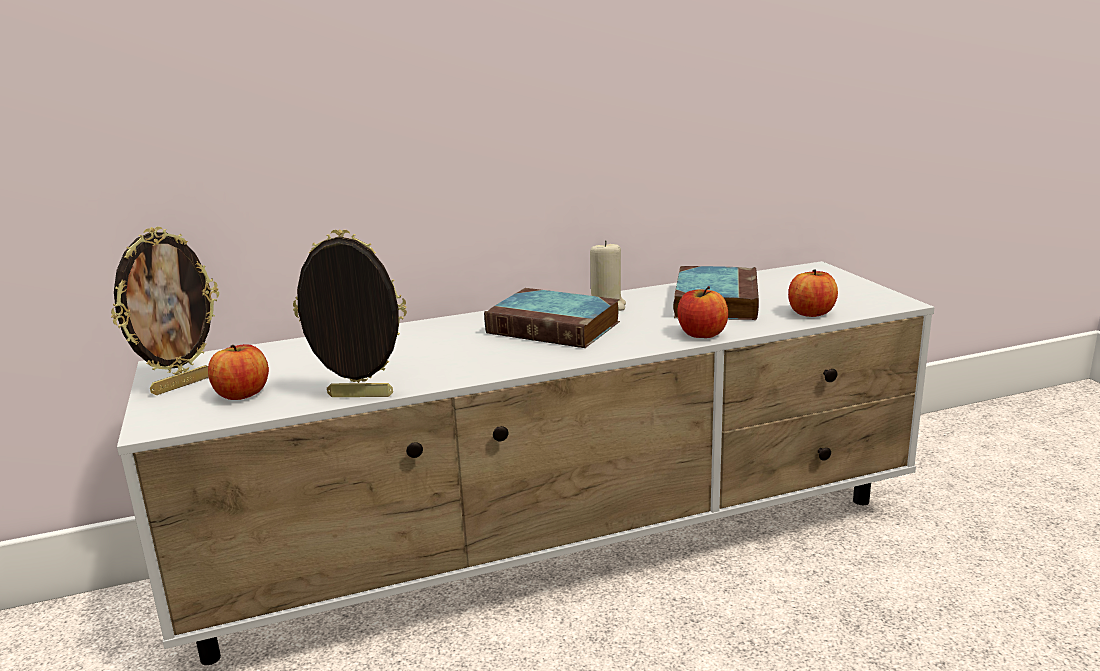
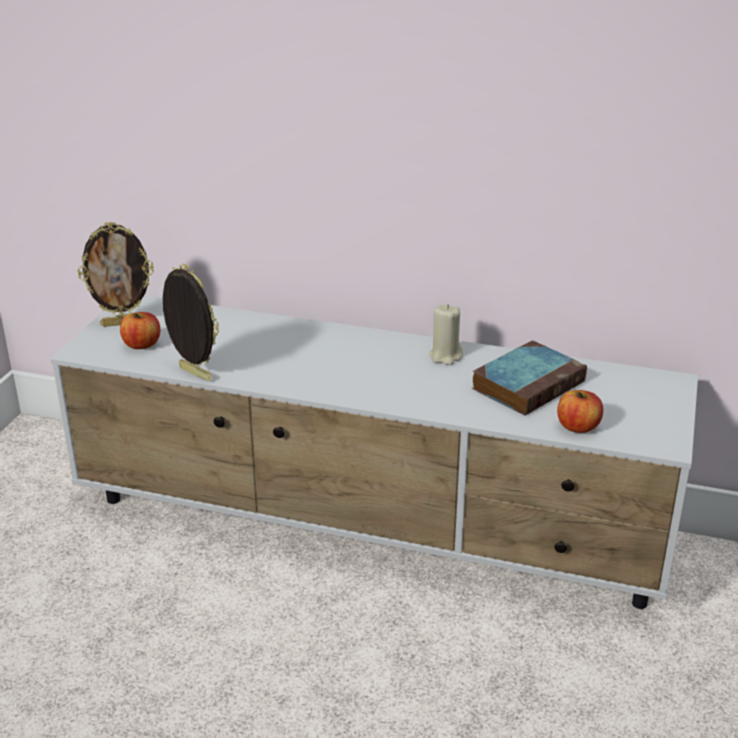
camera: 35 degrees right, 10 degrees up
(556, 327) = (381, 363): book -> none
(701, 334) = (464, 412): apple -> none

